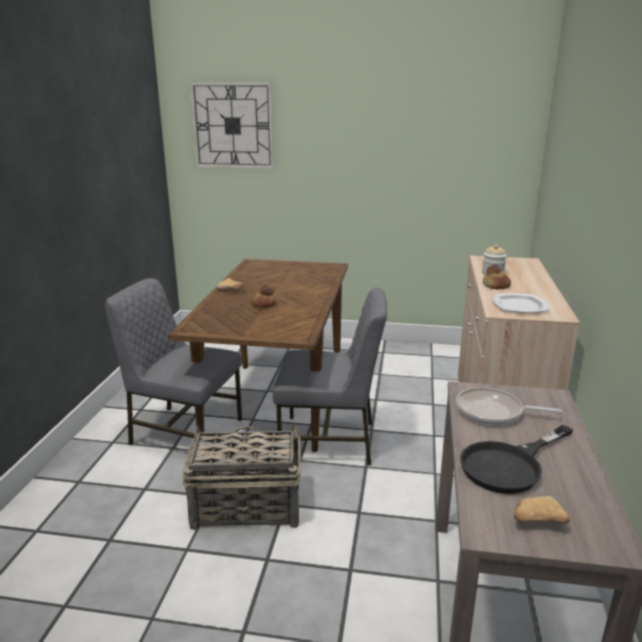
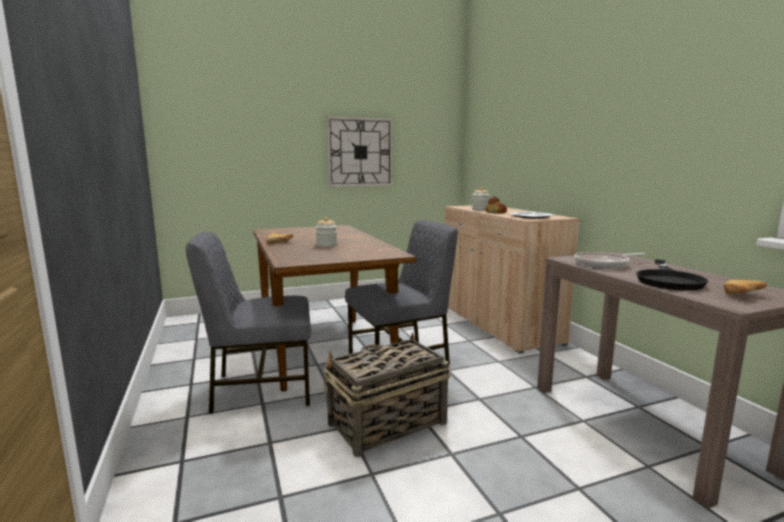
camera: 30 degrees left, 10 degrees down
(233, 125) = (220, 113): wall clock -> wall clock (360, 152)
(263, 304) = (326, 245): bread -> jar

